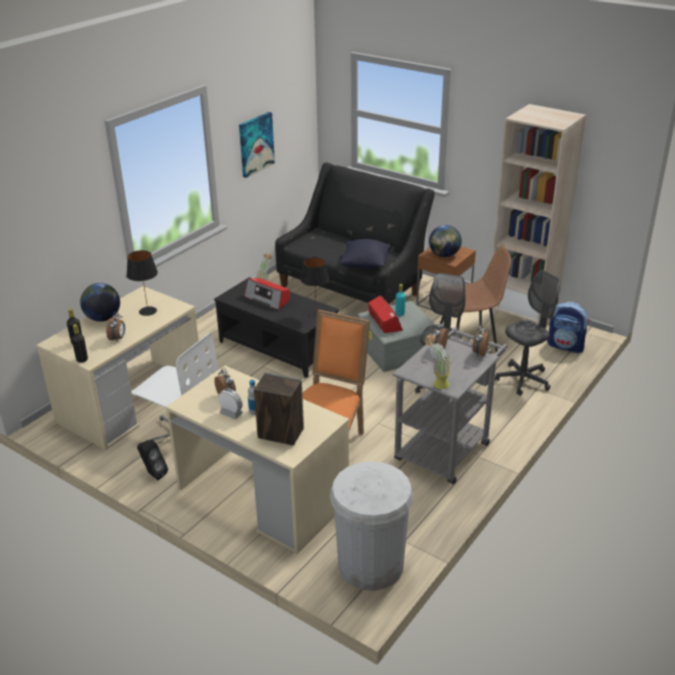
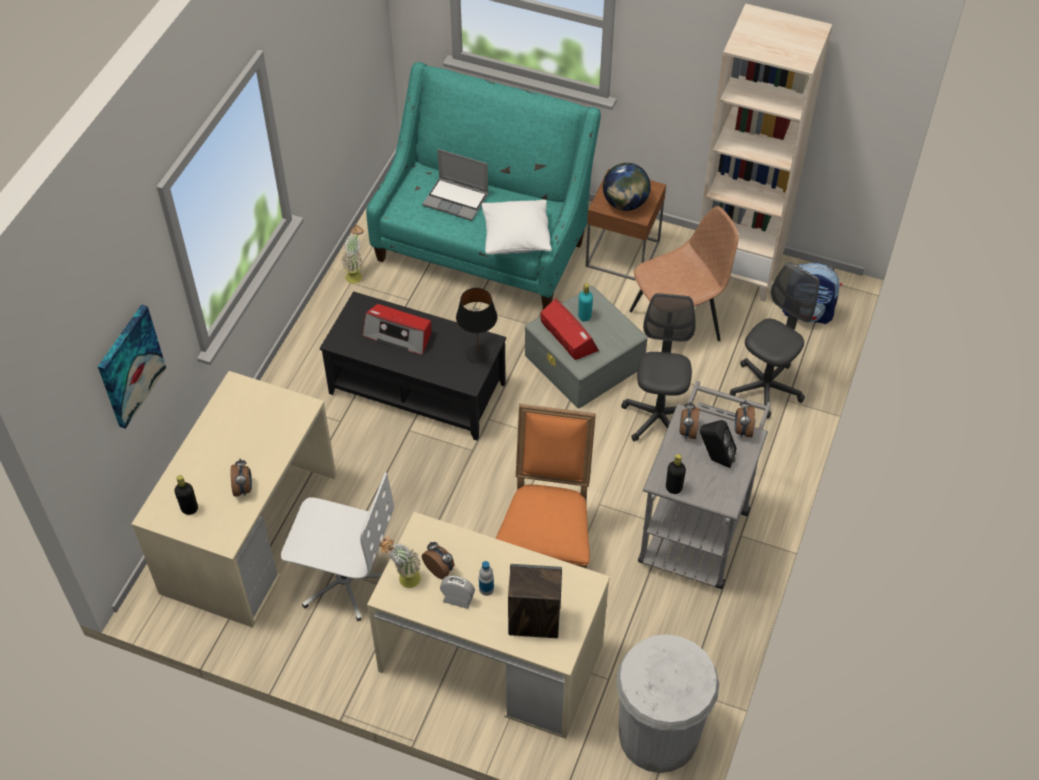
camera: 15 degrees left, 20 degrees up
(82, 359) = (212, 540): black bottle -> black bottle (673, 488)
(103, 318) = (202, 451): globe -> none
(148, 311) = (261, 424): black table lamp -> none
(153, 474) = (335, 654): black speaker -> black speaker (715, 459)
(256, 144) = (322, 81): picture -> picture (130, 366)
(335, 244) = (457, 200): none -> laptop
(353, 287) = (484, 244): black sofa -> turquoise sofa
(365, 265) = (516, 240): black pillow -> white pillow
(436, 384) = (704, 499): potted plant -> potted plant (404, 580)

